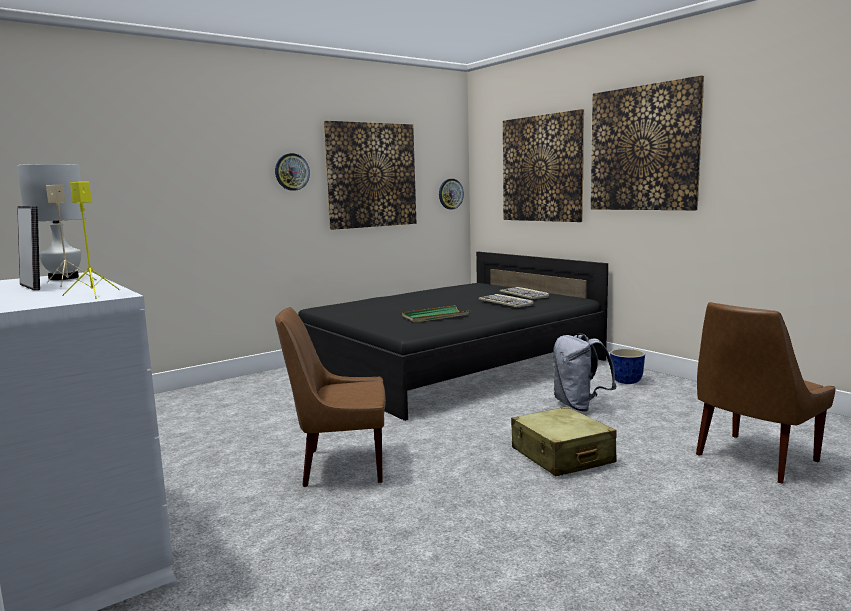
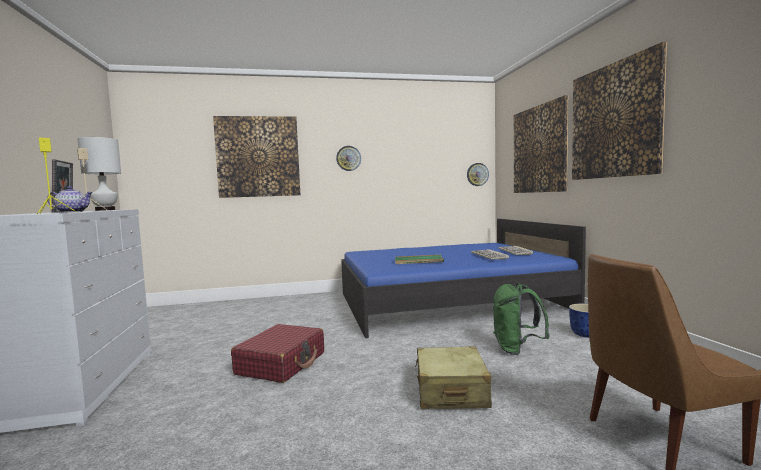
camera: 25 degrees right, 5 degrees down
(90, 289) = (72, 212): none -> teapot
(340, 466) = (282, 363): brown chair -> red suitcase
(371, 175) = (410, 160): picture -> picture (258, 157)
(450, 365) = (447, 302): black bed -> blue bed
(579, 406) = (516, 349): grey backpack -> green backpack

